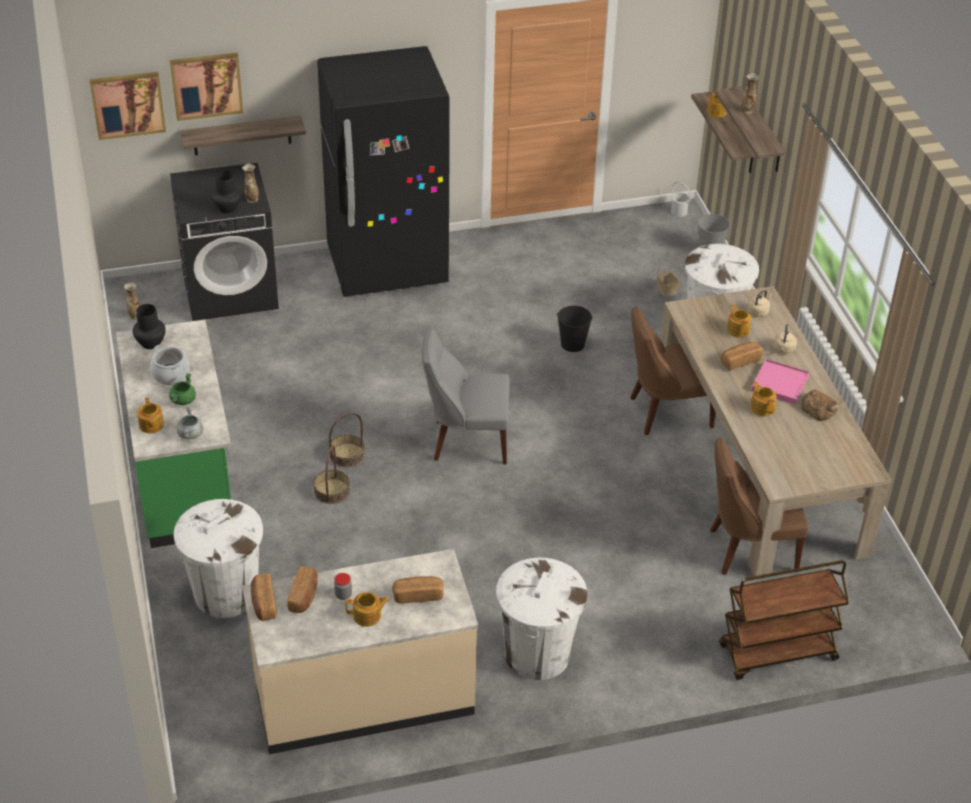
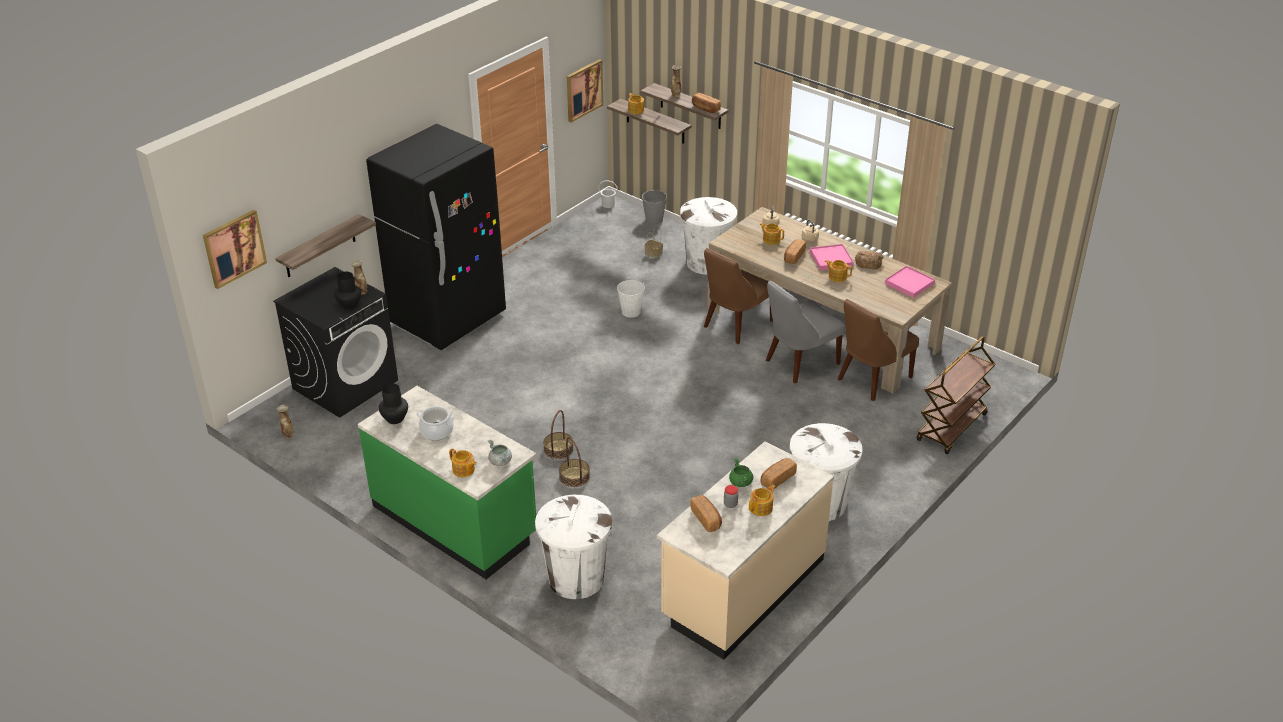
camera: 35 degrees left, 5 degrees down
(183, 400) = (467, 443): green cooking pot -> green cooking pot (741, 483)
(206, 85) = (290, 210): picture -> picture (584, 90)
(263, 604) = (685, 538): bread -> bread (705, 109)
(466, 441) = (630, 401): grey chair -> grey chair (799, 363)
(572, 344) = (631, 311): black bucket -> white bucket
(837, 456) = (909, 283): none -> pink tray

